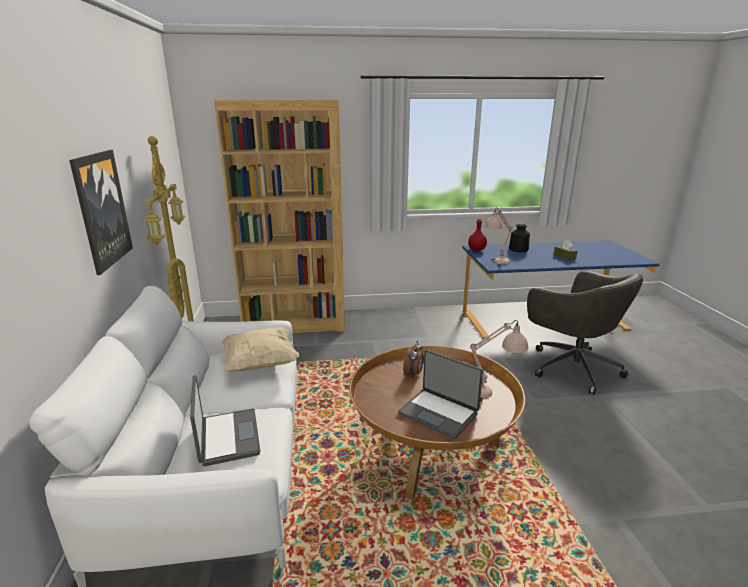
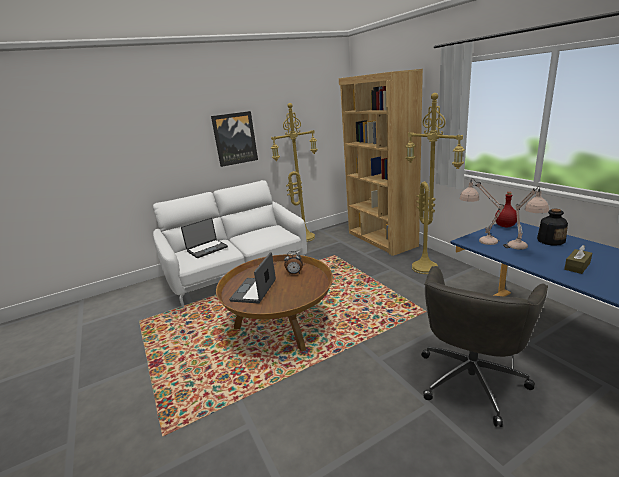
camera: 70 degrees right, 0 degrees up
(260, 363) = (271, 234): beige pillow -> none
(392, 325) = (426, 268): none -> yellow floor lamp
(493, 394) = (287, 304): beige table lamp -> beige table lamp (522, 249)

